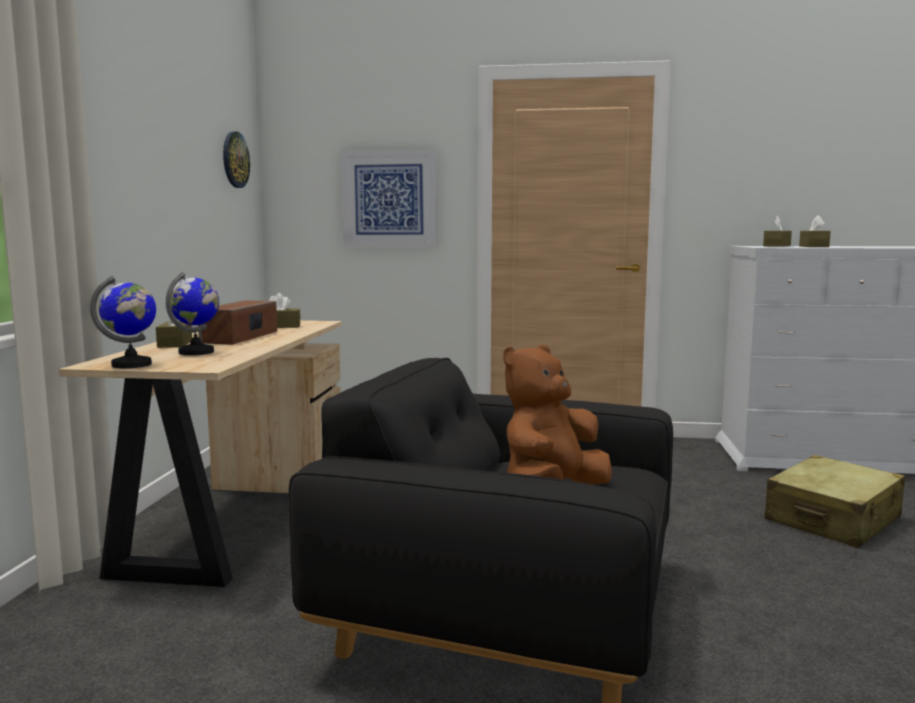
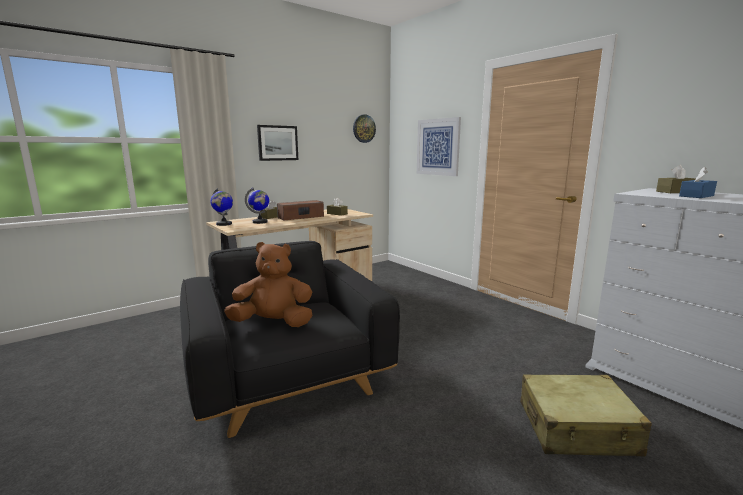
camera: 45 degrees right, 5 degrees up
(131, 177) = (277, 143): none -> picture
(813, 246) = (696, 196): brown tissue box -> blue tissue box

